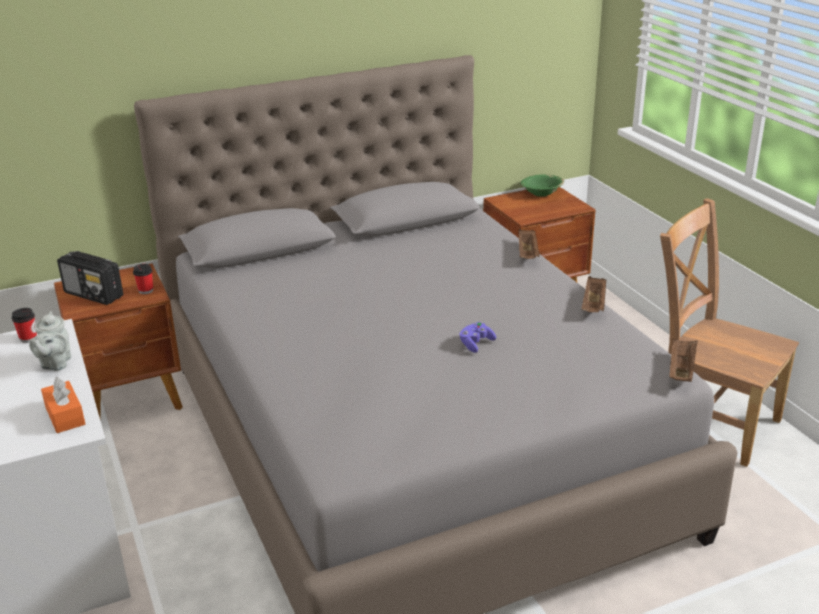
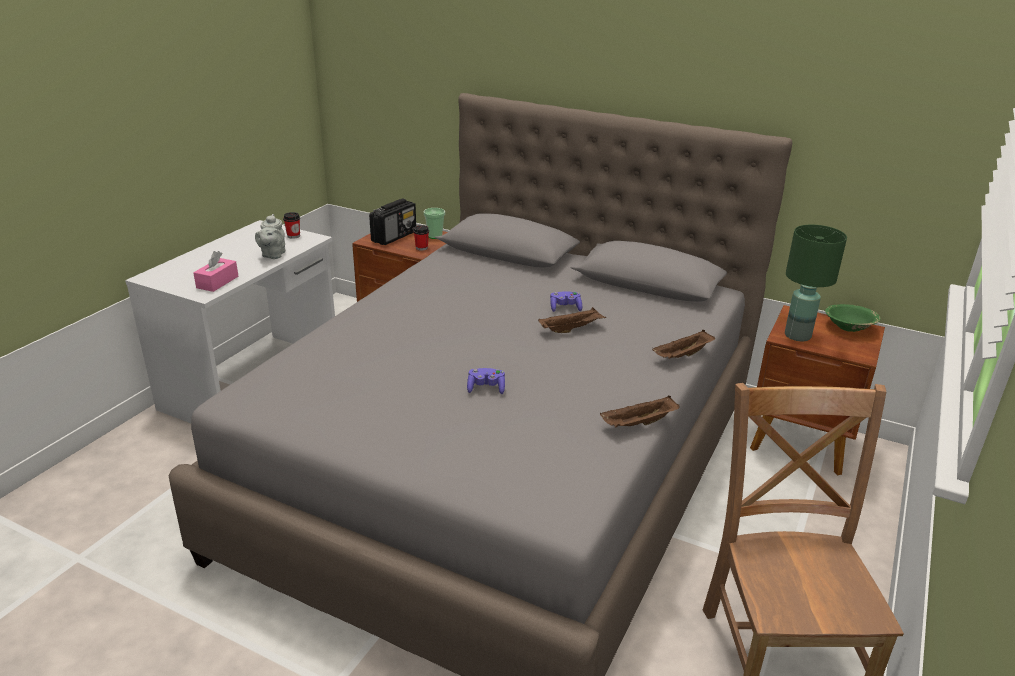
camera: 50 degrees right, 0 degrees up
(55, 364) = (273, 255): grey teapot -> grey teapot turned 45 degrees counterclockwise
(65, 416) = (217, 282): orange tissue box -> pink tissue box
(94, 295) = (394, 236): radio -> radio turned 135 degrees counterclockwise
(132, 275) = (435, 236): none -> cup
(397, 266) = (565, 308): none -> purple game controller
(529, 213) = (797, 336): none -> green table lamp
(681, 370) = (582, 520): brown tray -> brown tray (571, 329)

